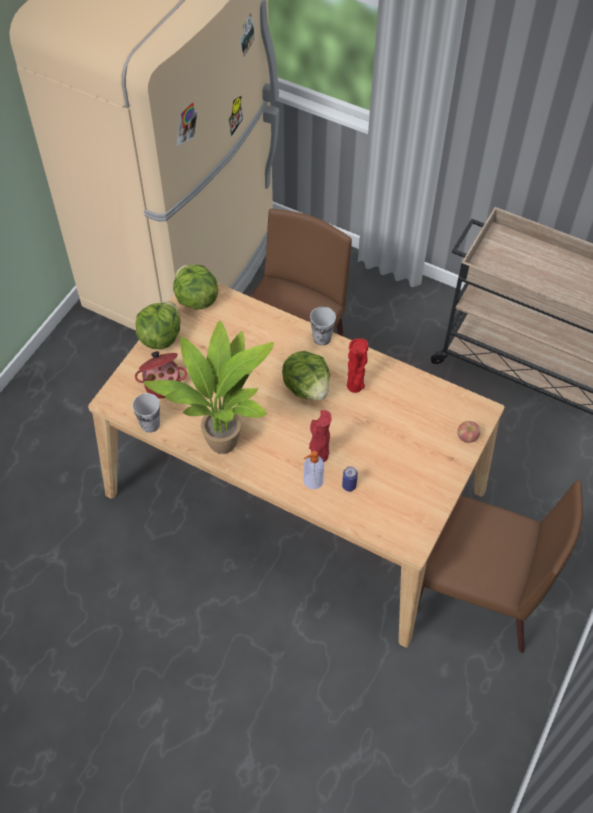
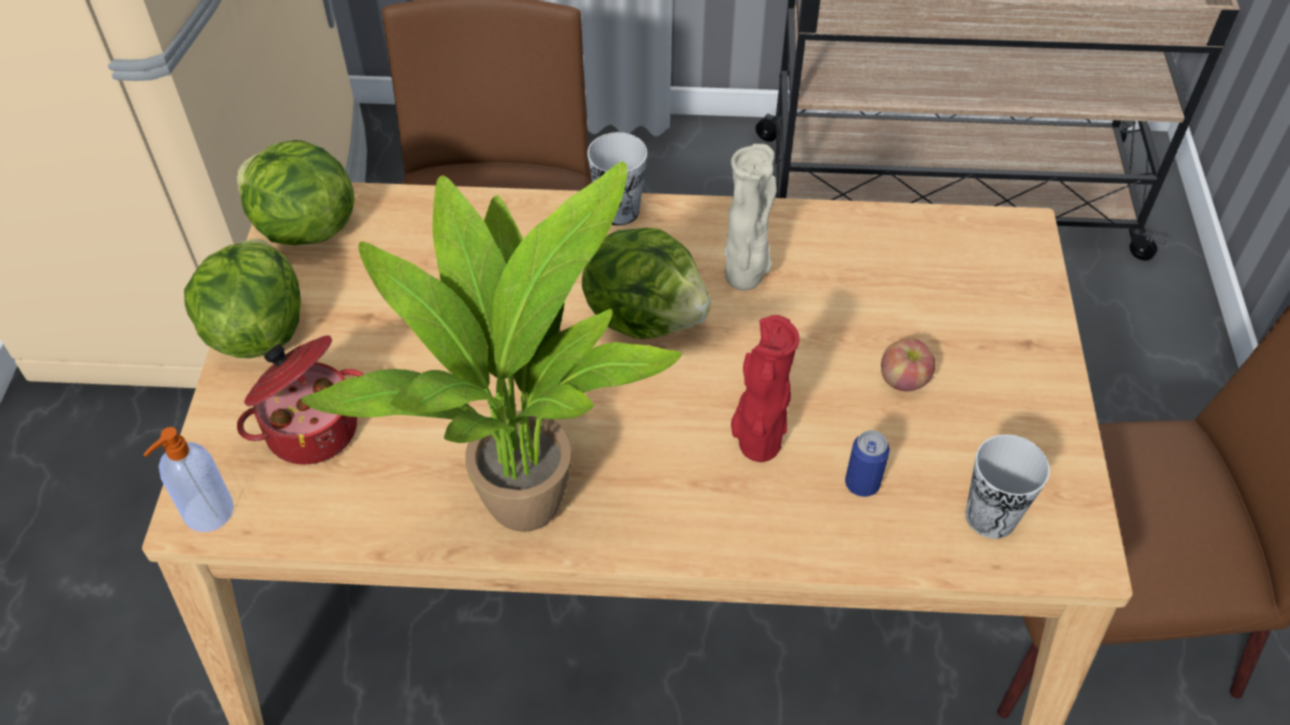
camera: 25 degrees left, 5 degrees down
(150, 424) = (324, 531): cup -> cup (991, 516)
(312, 481) = (777, 506): soap dispenser -> soap dispenser (207, 513)
(355, 387) = (745, 278): red vase -> beige vase
(467, 437) = (1027, 291): apple -> apple (903, 380)

